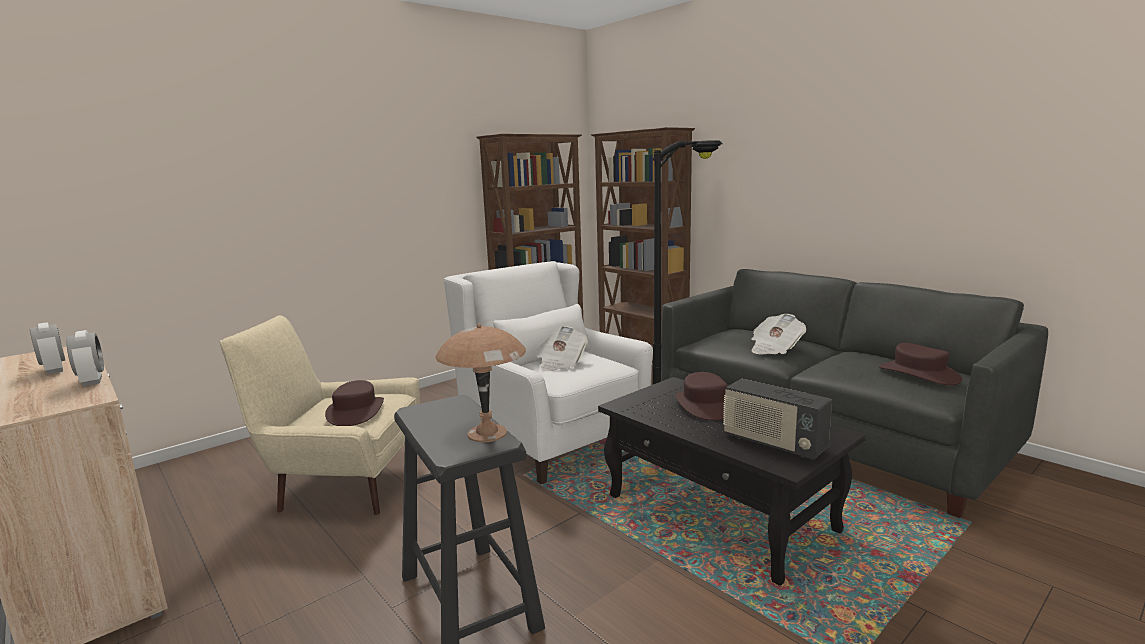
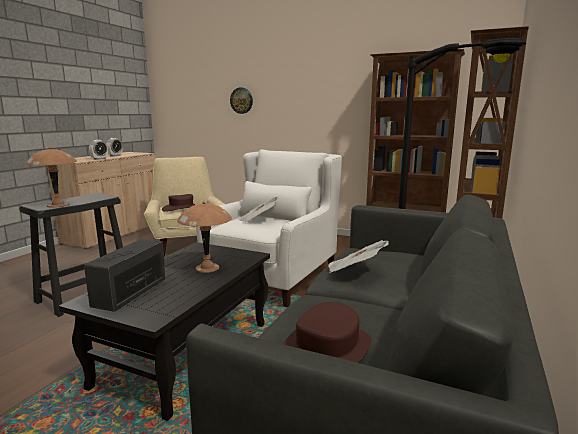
camera: 65 degrees right, 0 degrees up
(257, 200) = (241, 100): none -> wall clock
(705, 405) = (207, 268): brown hat -> brown table lamp

